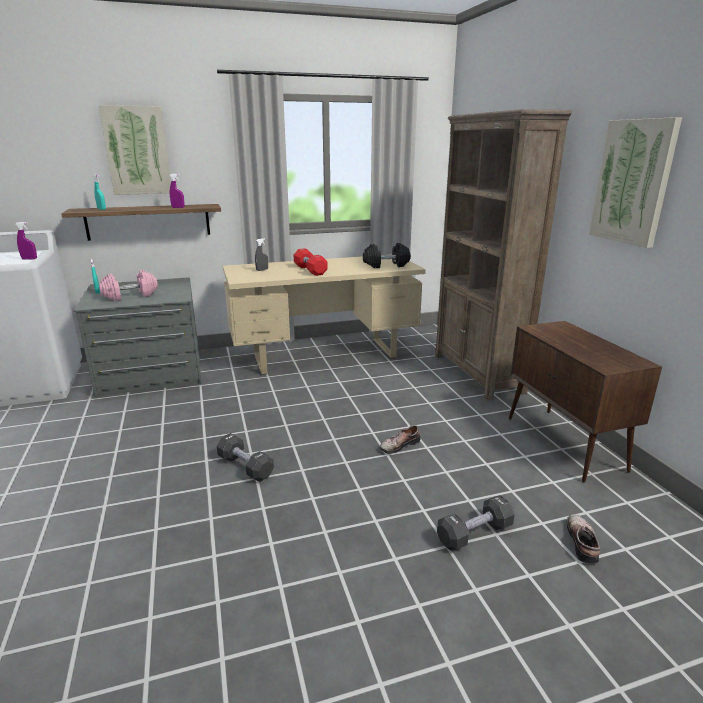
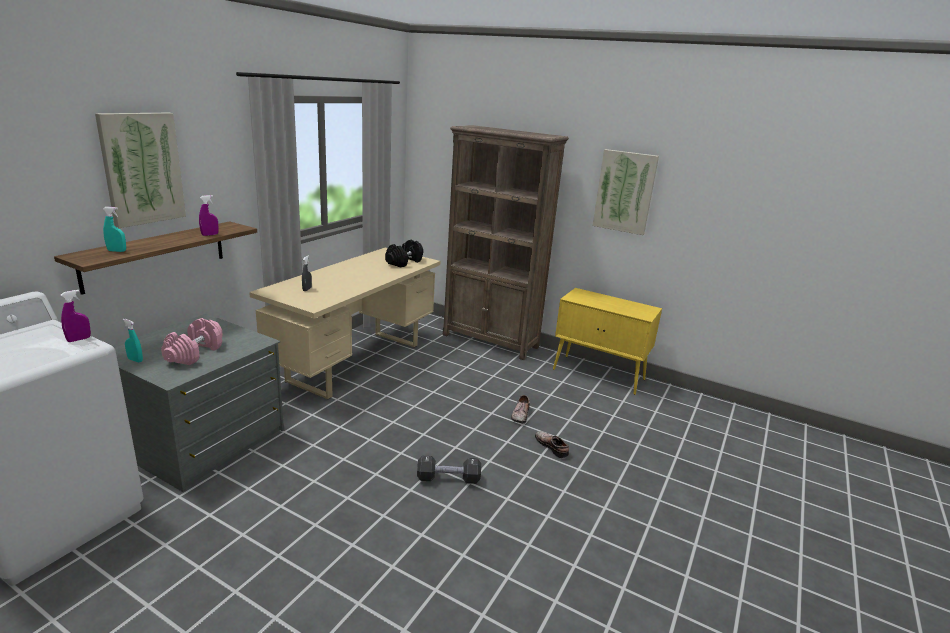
camera: 45 degrees left, 0 degrees up
(310, 270) = (353, 280): red dumbbell -> none
(474, 533) = (630, 449): black dumbbell -> none
(565, 444) = (599, 375): brown cabinet -> yellow cabinet
(583, 542) = (674, 428): shoe -> shoe (552, 446)

